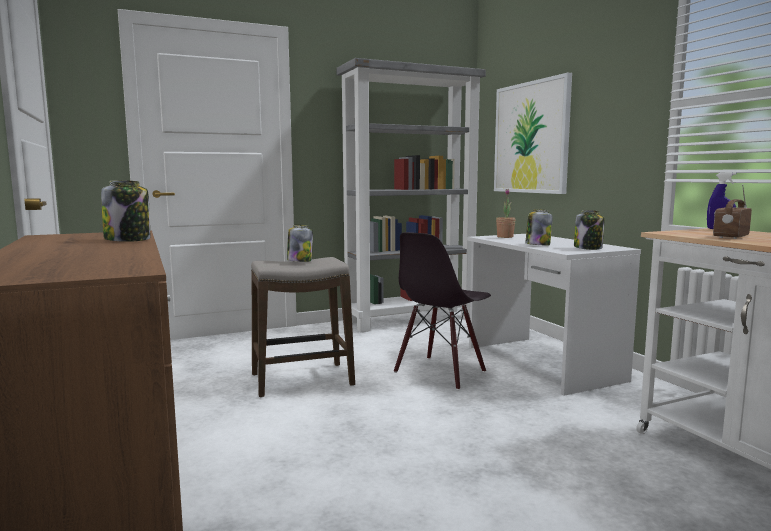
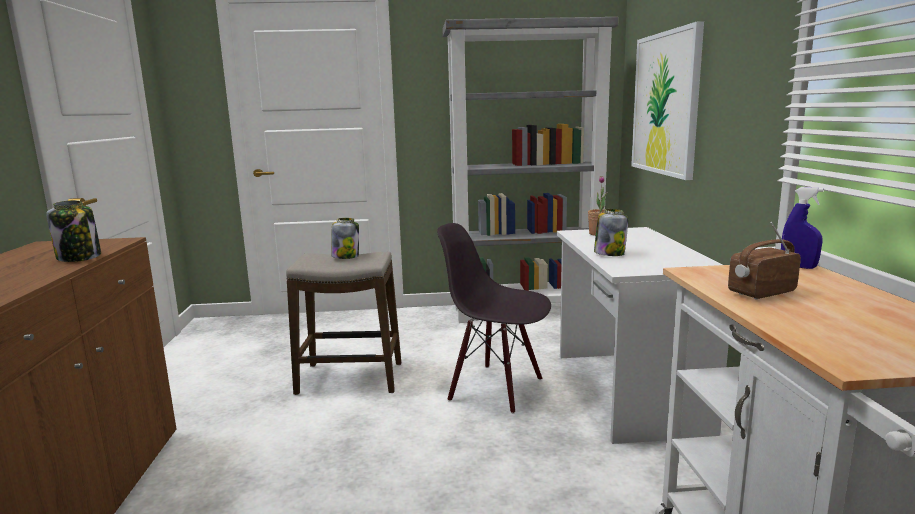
camera: 20 degrees right, 5 degrees up
(440, 372) = (496, 388): black chair -> black chair turned 60 degrees clockwise
(588, 248) = (665, 264): jar -> none

